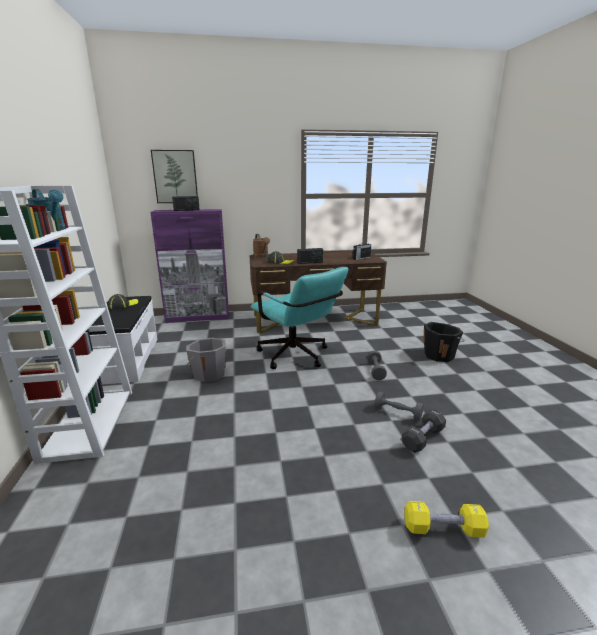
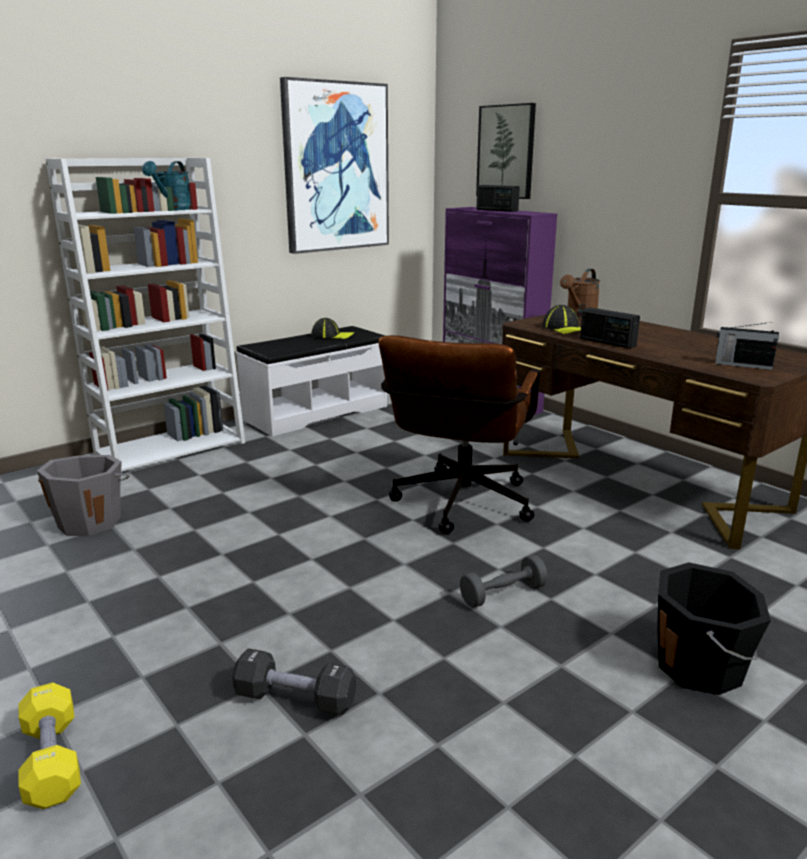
camera: 60 degrees right, 0 degrees up
(83, 189) = (335, 167): none -> picture
(208, 374) = (331, 465): grey bucket -> grey bucket (90, 521)
(297, 357) = (459, 507): turquoise office chair -> brown office chair
(397, 413) = (362, 652): grey dumbbell -> none

